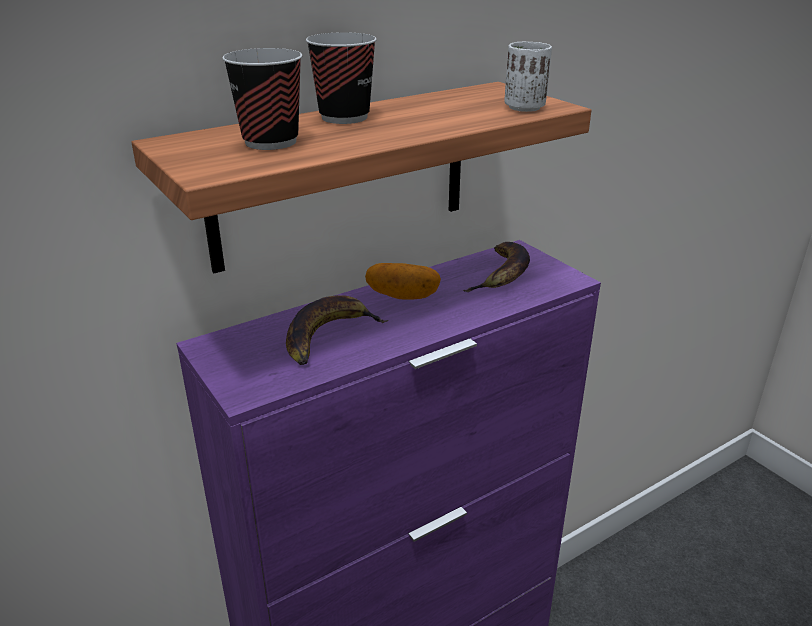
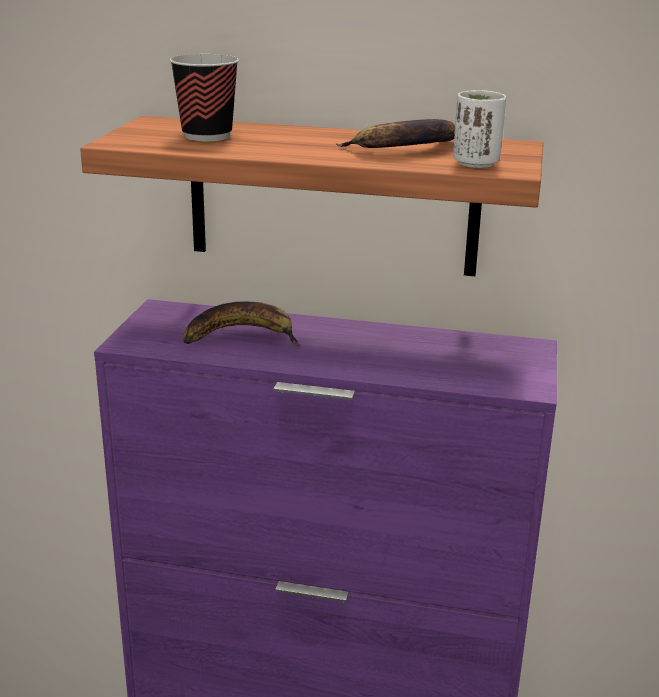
camera: 45 degrees right, 5 degrees down
(344, 117) = (307, 134): cup -> none
(402, 296) = (349, 336): potato -> none
(501, 274) = (469, 357): banana -> banana (405, 148)

